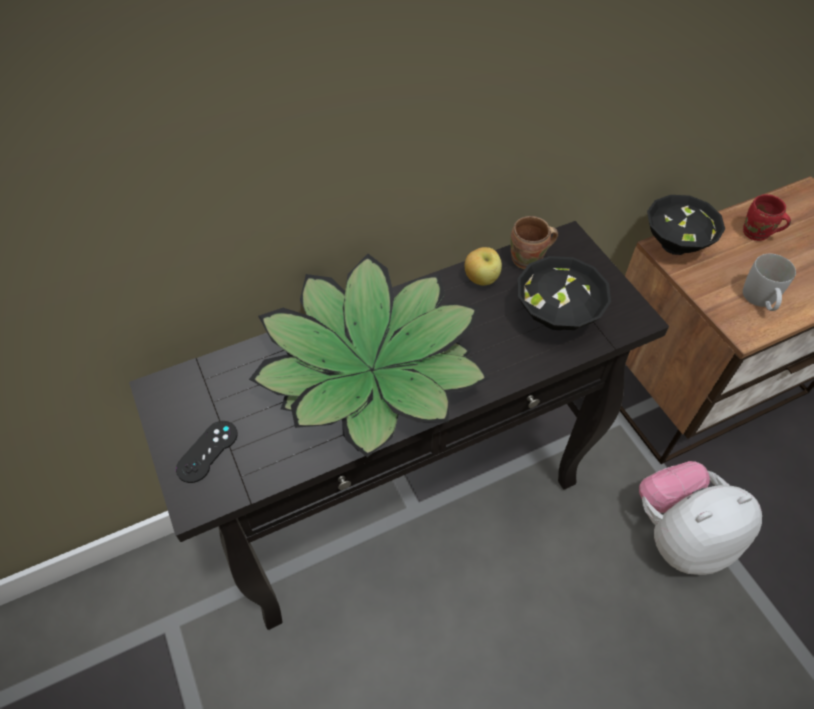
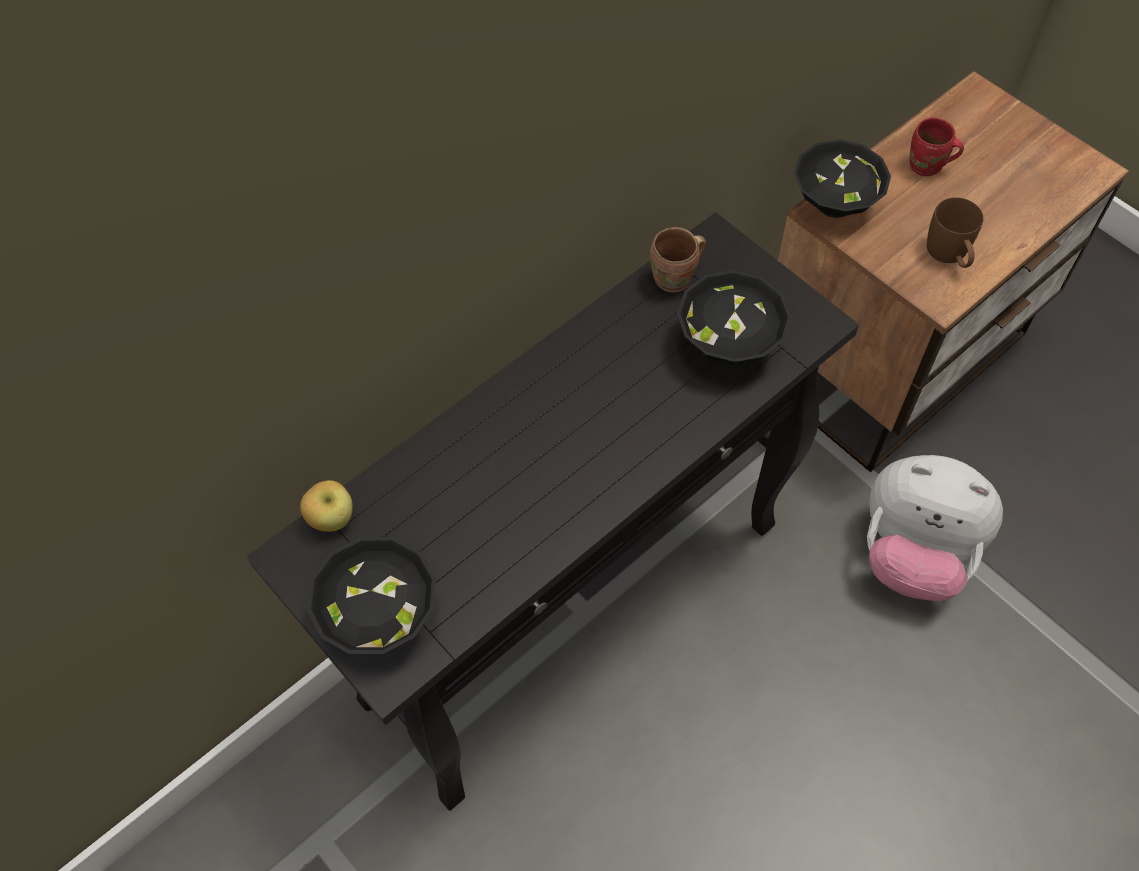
camera: 15 degrees left, 5 degrees up
(207, 451) = (379, 614): black game controller -> black bowl
(372, 369) = (535, 464): potted plant -> none
(481, 279) = (627, 317): apple -> apple (332, 519)
(680, 535) = (913, 554): plush toy -> plush toy turned 120 degrees counterclockwise
(760, 301) = (949, 255): white mug -> brown mug

